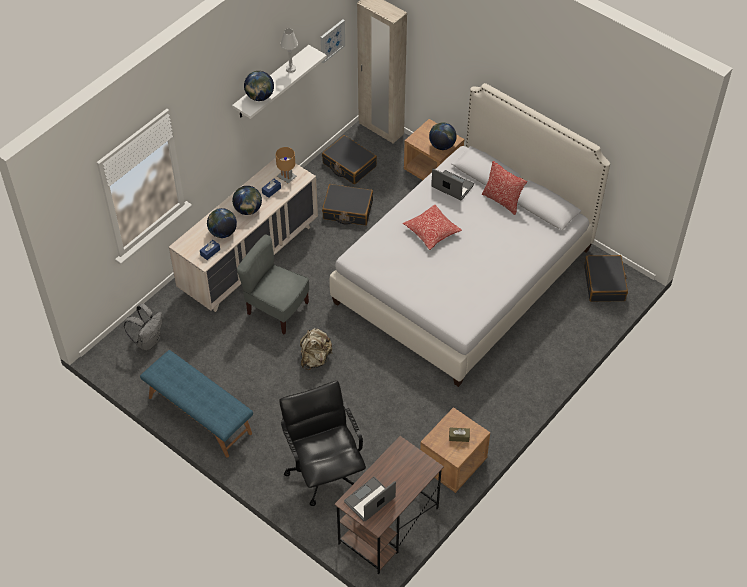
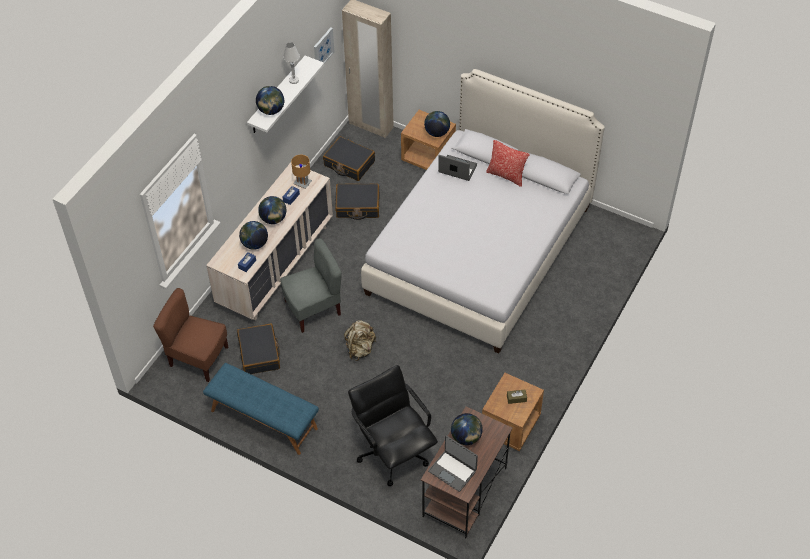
camera: 10 degrees left, 0 degrees up
(148, 341) = (198, 358): grey backpack -> brown chair
(277, 309) = (313, 309): grey chair -> grey chair turned 135 degrees clockwise
(370, 500) = (453, 470): laptop -> laptop turned 90 degrees counterclockwise
(392, 468) = (466, 437): none -> globe
(432, 231) = (448, 213): pillow -> none
(604, 283) = (609, 238): black suitcase -> black suitcase (259, 354)

